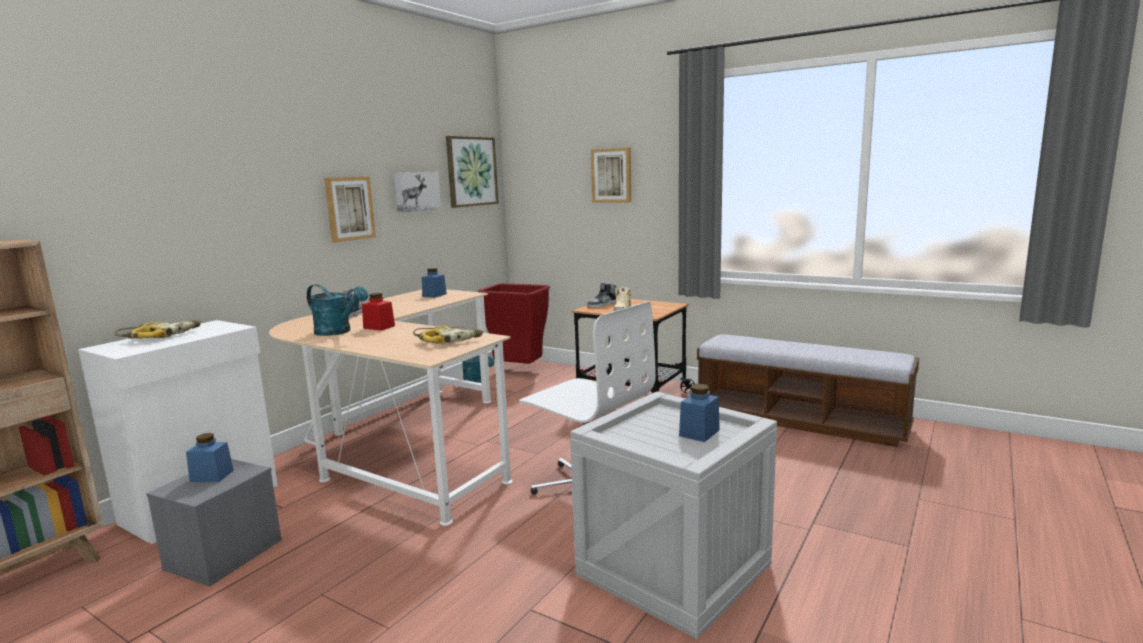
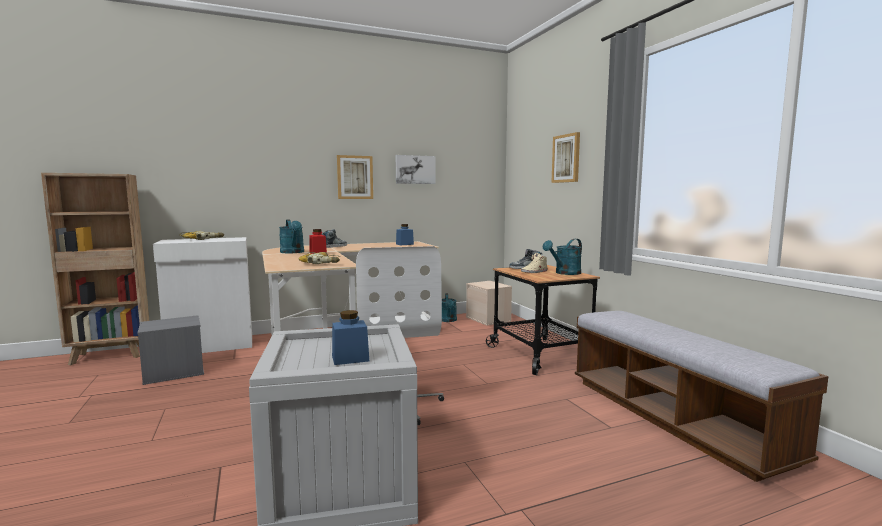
camera: 35 degrees right, 5 degrees down
(212, 476) = (174, 321): blue jar -> none
(471, 171) = (471, 158): picture -> none
(519, 371) = (489, 319): red trash can -> beige storage box
(652, 305) = (565, 273): none -> turquoise watering can

